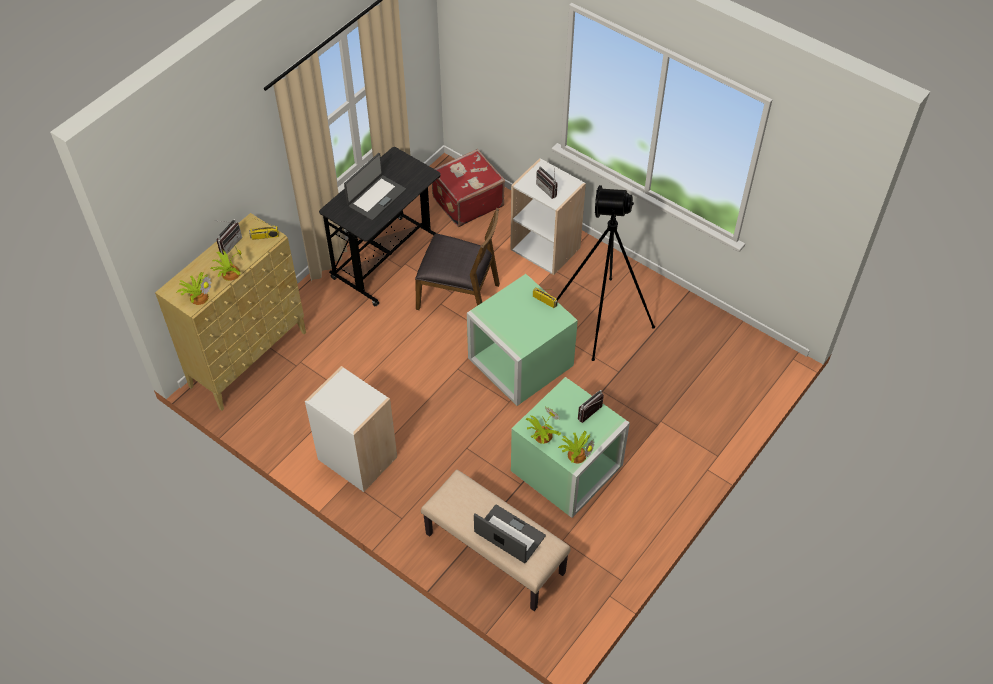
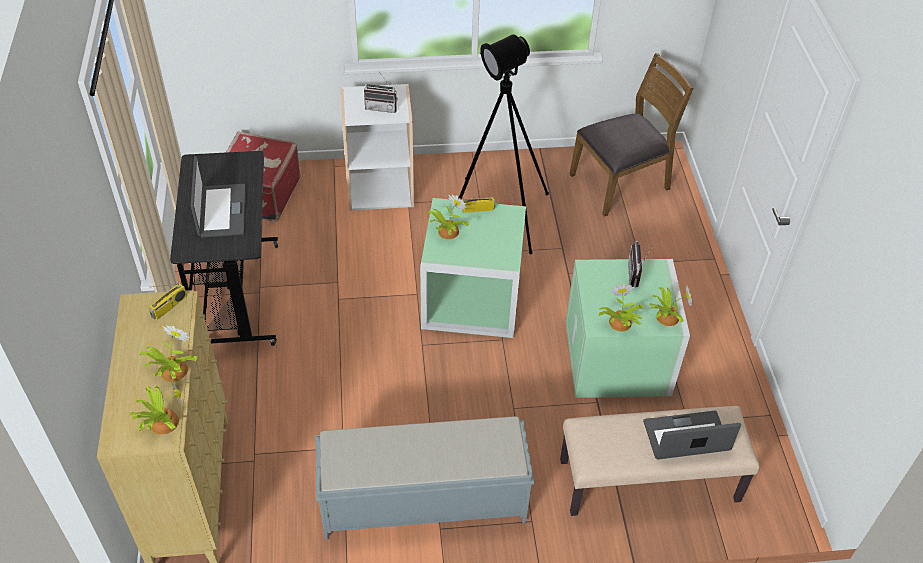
camera: 45 degrees left, 5 degrees down
(228, 244) = (132, 342): radio -> none
(356, 458) = (422, 501): white bookcase -> grey bench
(459, 295) = (347, 280): brown chair -> brown chair (621, 183)
(508, 302) = (447, 232): none -> potted plant

